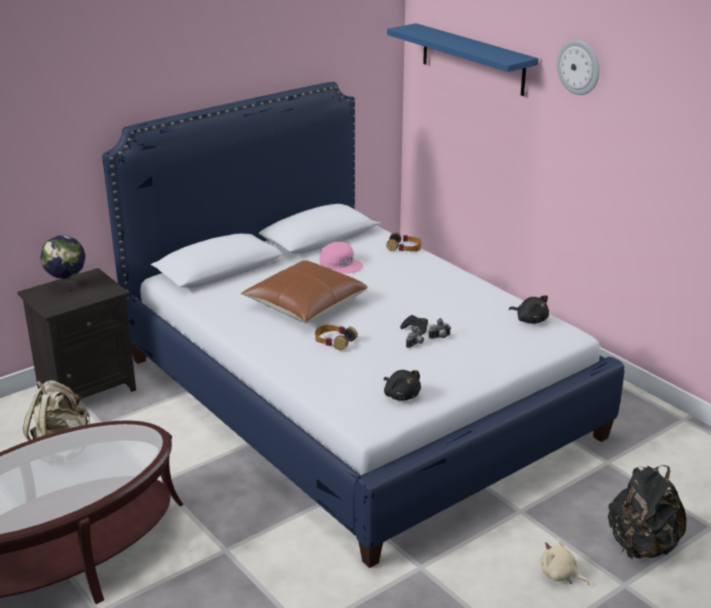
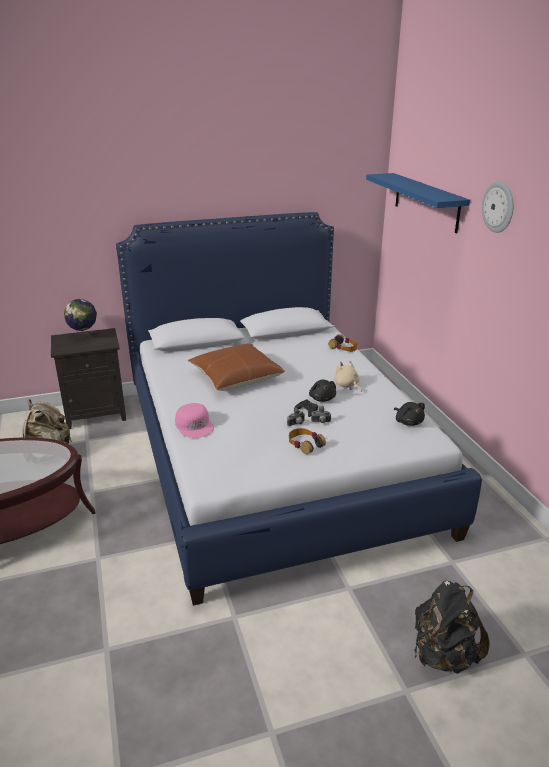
camera: 20 degrees right, 0 degrees up
(334, 341) = (234, 409): headphones -> headphones (305, 444)
(341, 264) = (286, 352): pink cap -> pink cap (195, 425)
(401, 395) = (253, 464): black plush toy -> black plush toy (322, 398)
(560, 575) = (350, 661): beige plush toy -> beige plush toy (347, 385)

